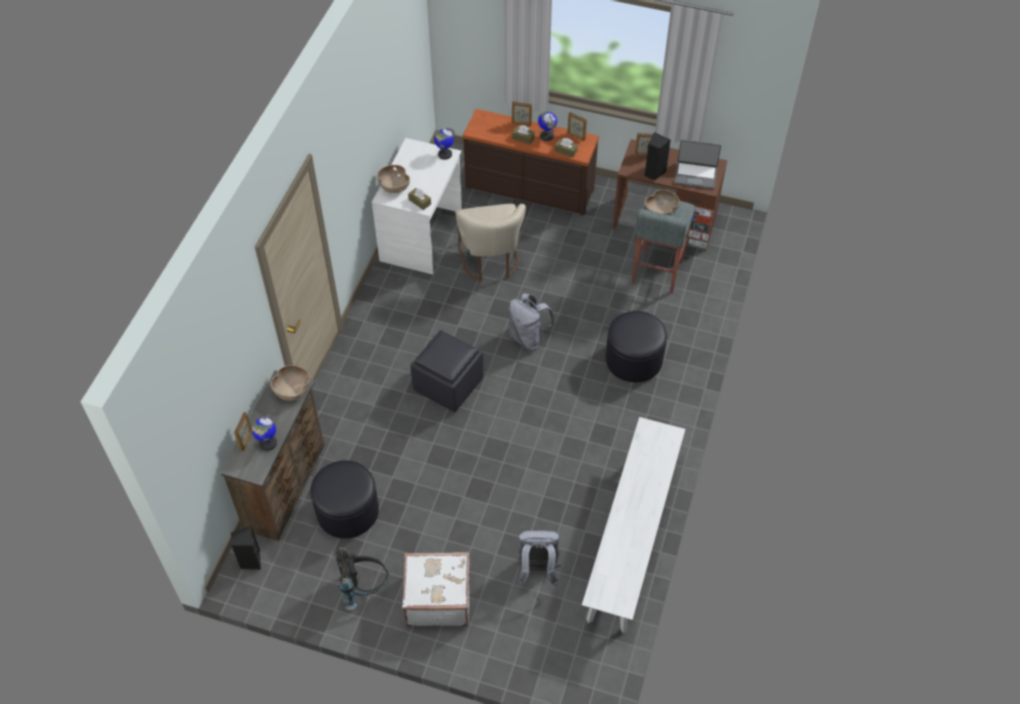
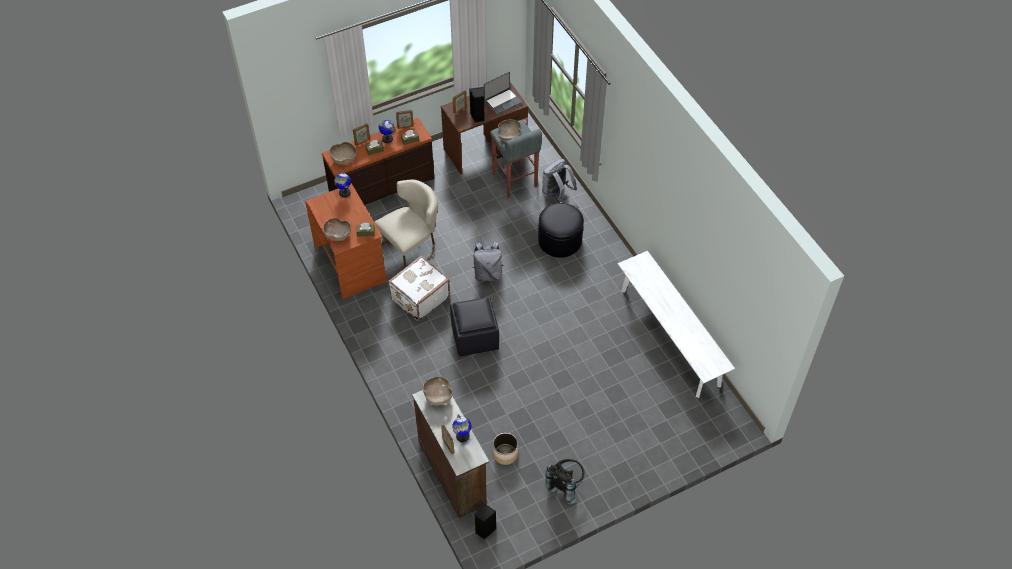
camera: 45 degrees left, 0 degrees up
(347, 511) = (505, 454): black ottoman -> planter
(422, 236) = (351, 264): white desk -> brown desk
(437, 598) = (610, 455): white suitcase -> white suitcase (419, 298)
(487, 127) = (344, 159): none -> brown bowl
(490, 261) = (412, 247): beige chair -> beige chair turned 75 degrees counterclockwise
(537, 570) = (643, 394): grey backpack -> grey backpack (556, 194)

